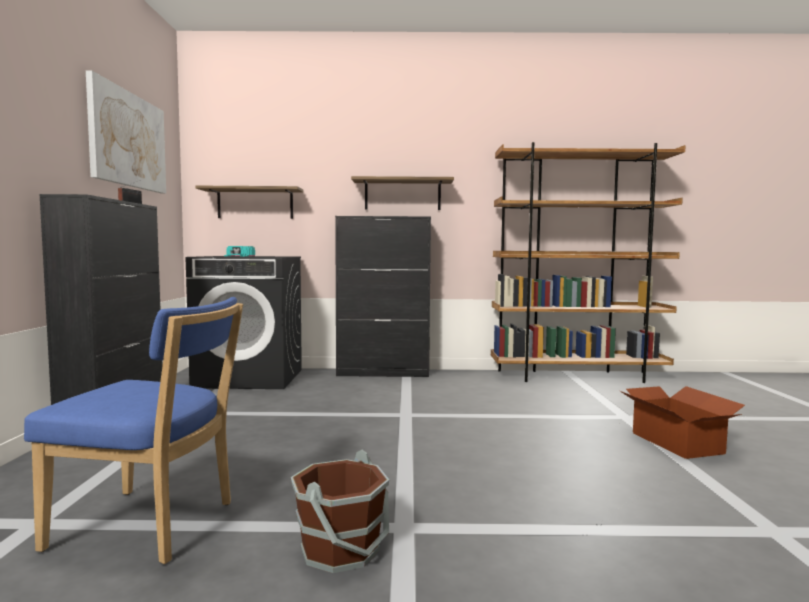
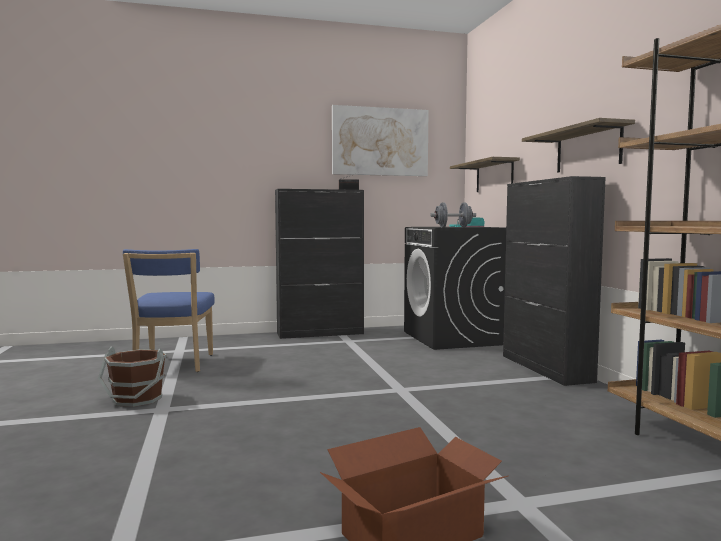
camera: 75 degrees right, 0 degrees up
(272, 256) = (453, 227): none -> grey dumbbell

